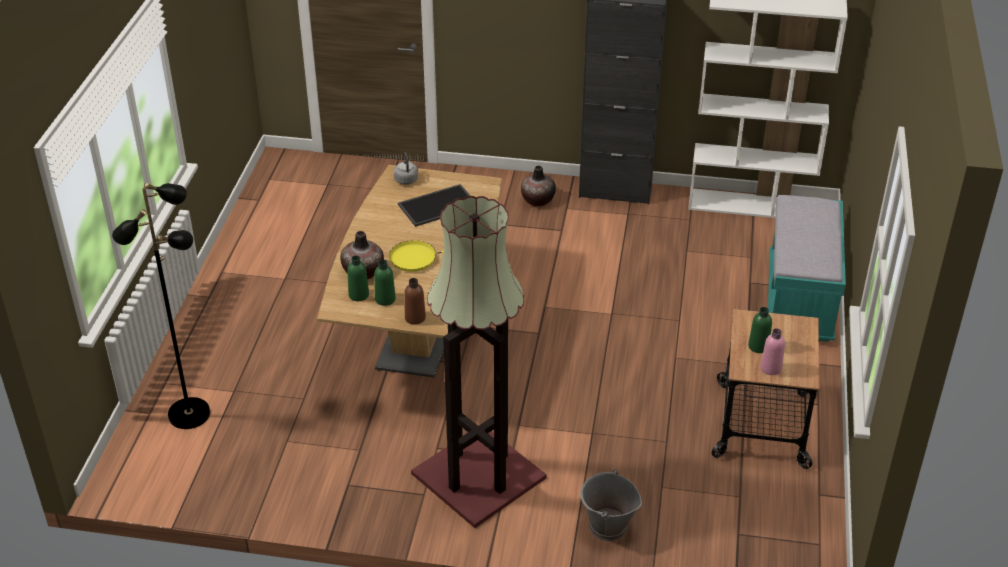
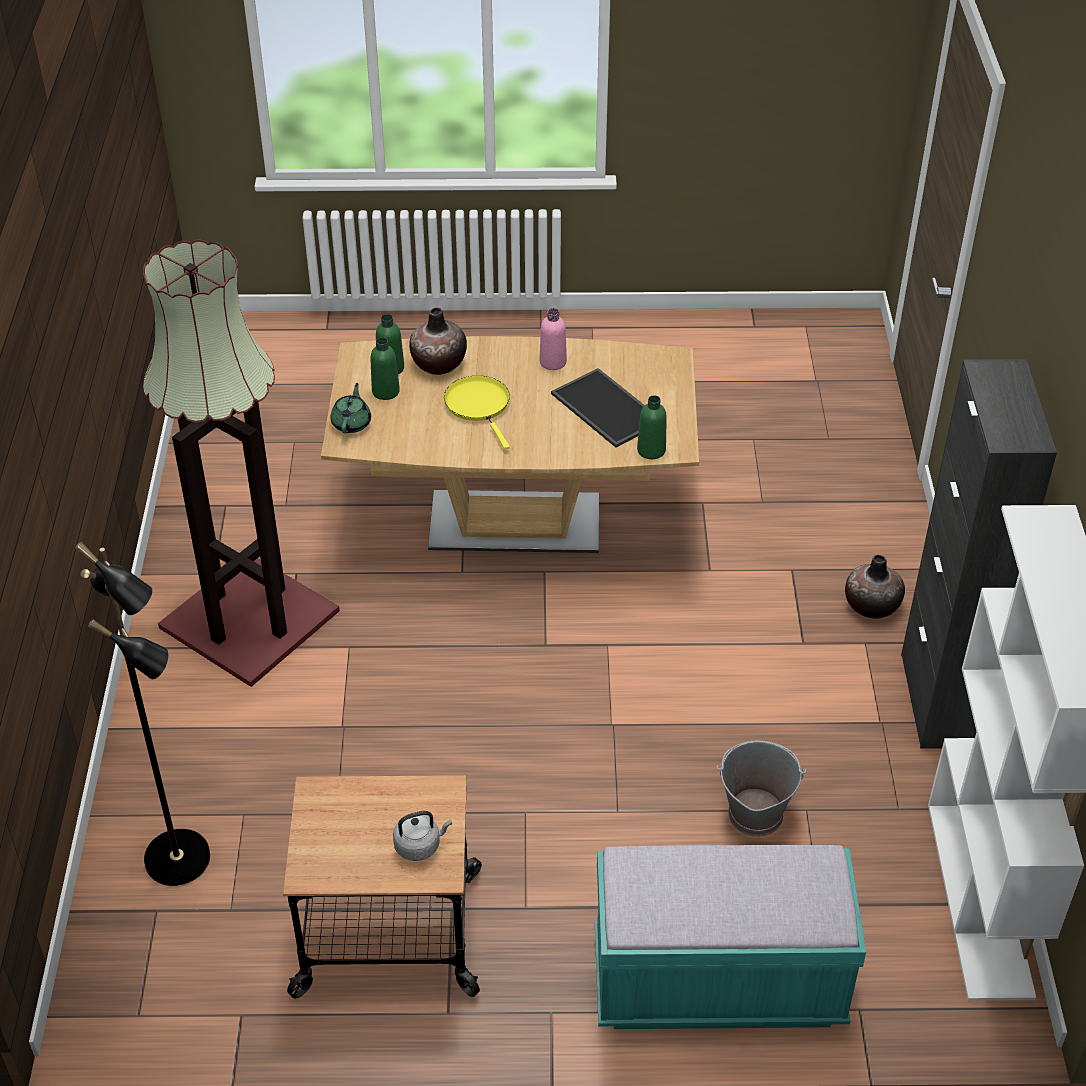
camera: 80 degrees right, 5 degrees up
(189, 413) = (330, 357): black floor lamp -> black floor lamp (180, 858)
(406, 179) = (661, 369): grey kettle -> grey kettle (420, 845)
(415, 318) = (352, 423): brown bottle -> green teapot
(607, 526) = (165, 760): grey bucket -> grey bucket (754, 814)
(758, 346) = (375, 811): green bottle -> green bottle (651, 450)
(770, 368) = (324, 828): pink bottle -> pink bottle (553, 362)

